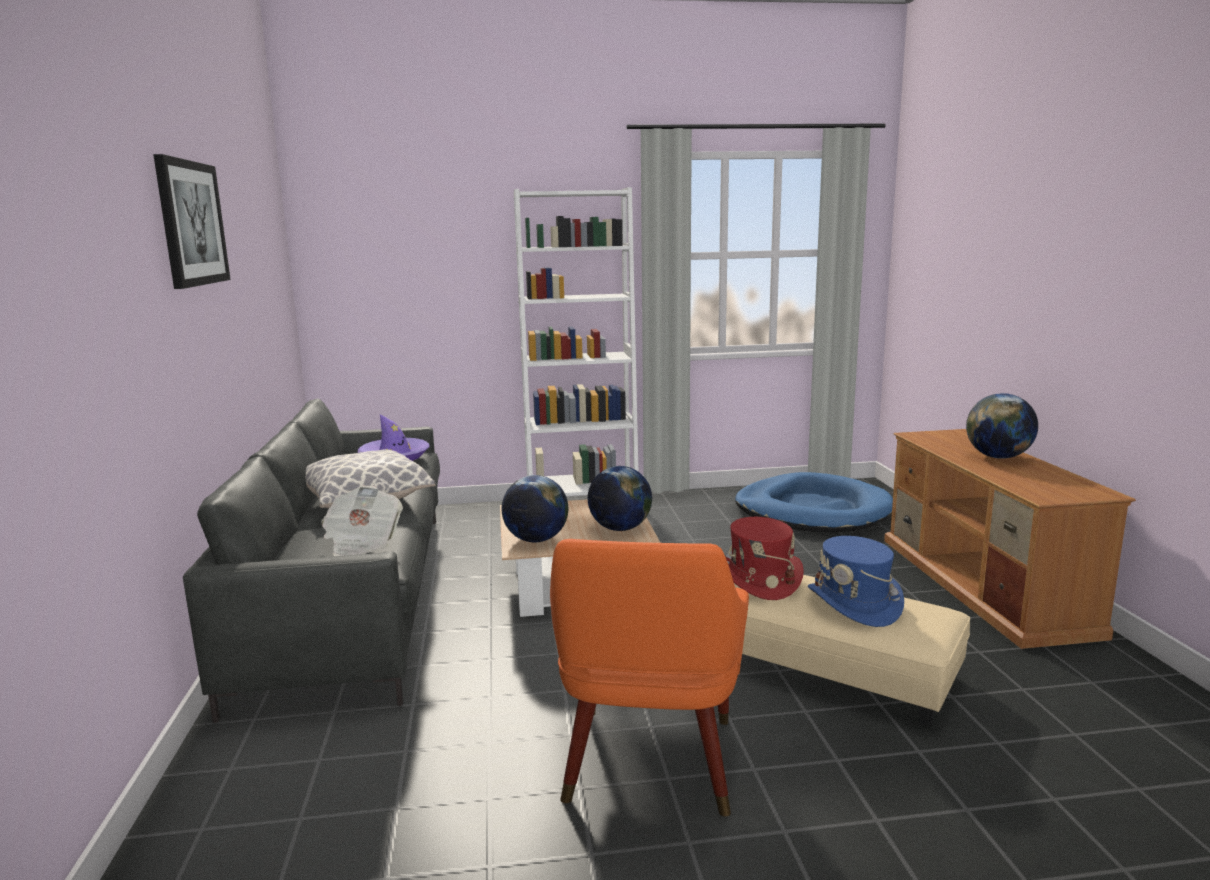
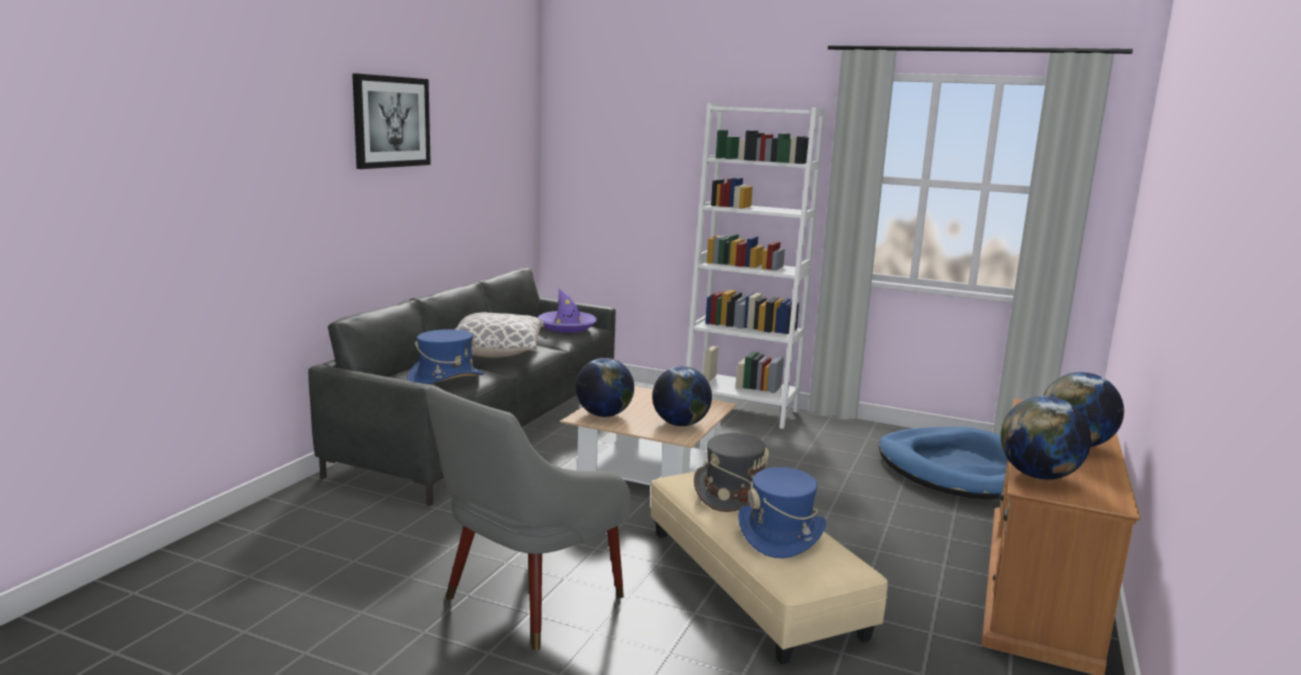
camera: 30 degrees right, 0 degrees up
(362, 543) = (446, 378): newspaper -> blue hat
(649, 769) = (525, 602): orange armchair -> grey armchair
(759, 580) = (732, 493): red hat -> grey hat
(1029, 487) = (1038, 476): none -> globe

